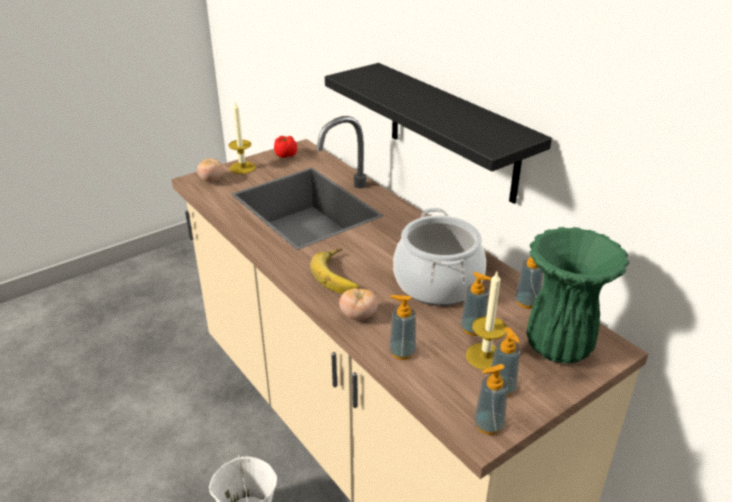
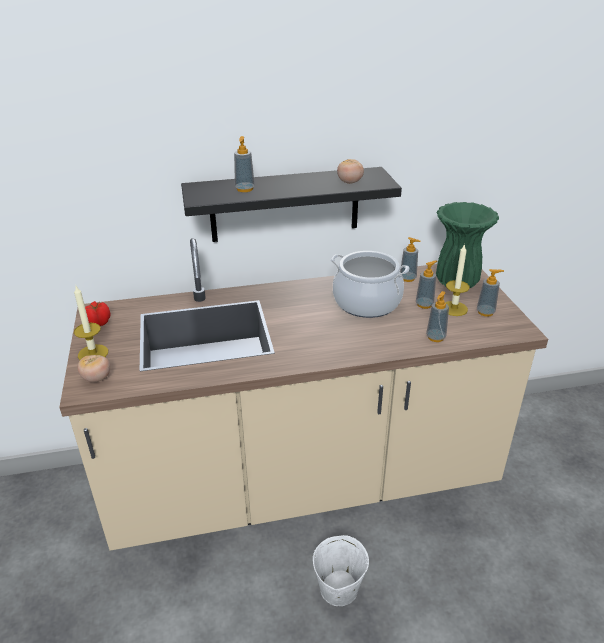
camera: 65 degrees left, 0 degrees up
(340, 275) = (328, 340): banana -> none
(358, 316) = (385, 345): tomato -> tomato (349, 182)
(488, 425) = (515, 326): soap dispenser -> soap dispenser (245, 189)

